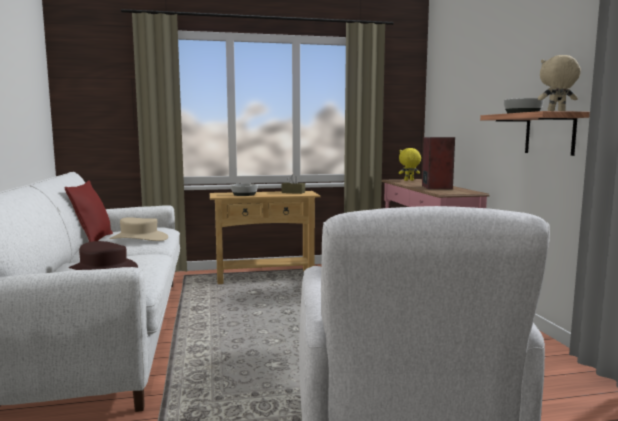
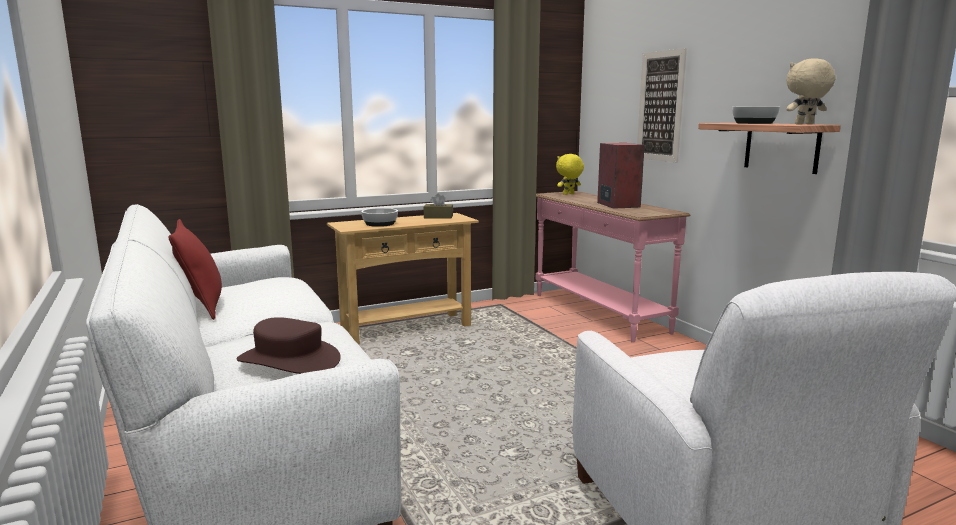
camera: 15 degrees left, 5 degrees up
(139, 238) = (275, 299): beige hat -> none
(472, 106) = (660, 106): none -> picture

